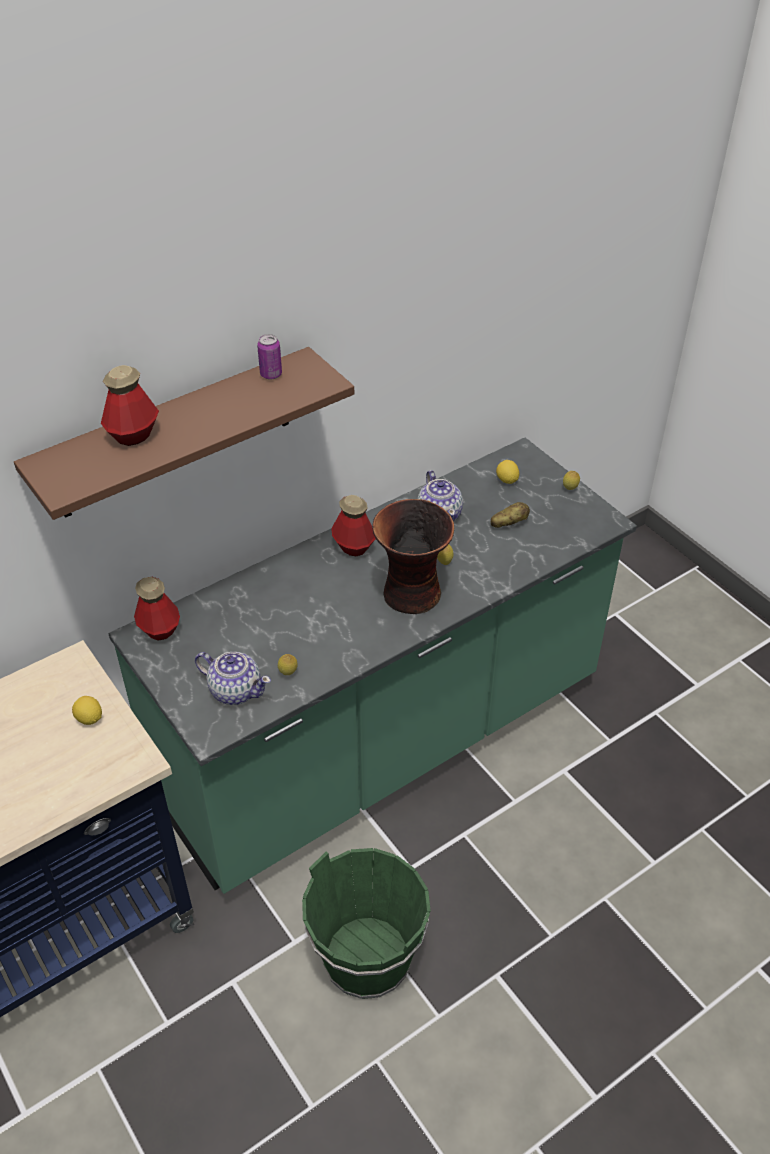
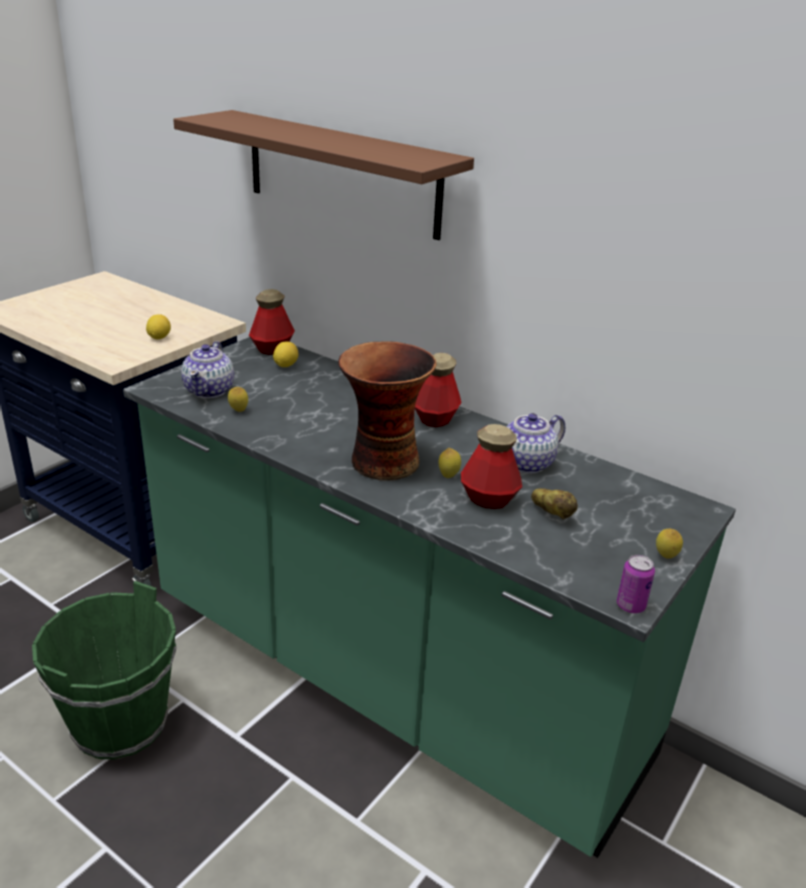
camera: 70 degrees right, 15 degrees down
(133, 435) = (283, 126): bottle -> bottle (489, 499)
(271, 374) = (410, 149): can -> can (630, 606)
(507, 480) = (633, 503): lemon -> lemon (285, 365)

